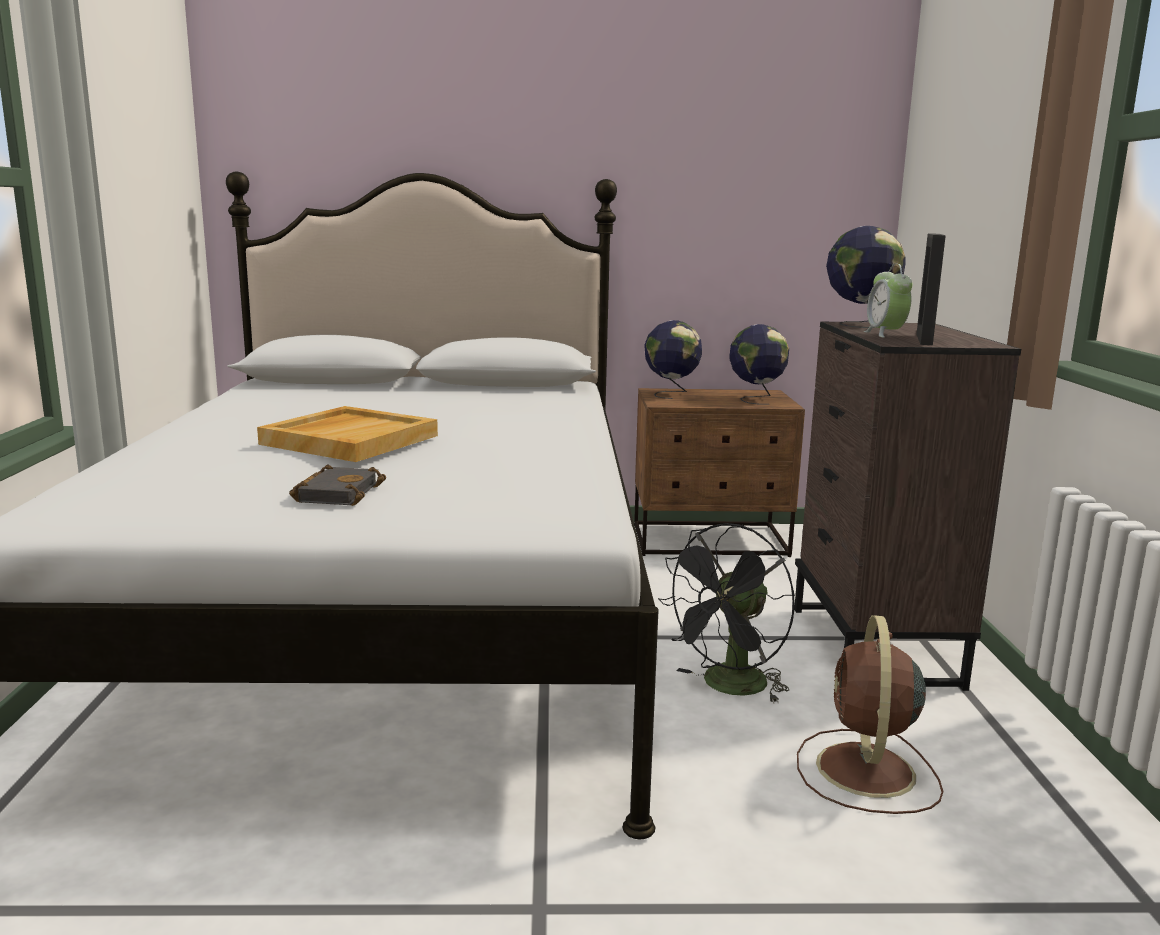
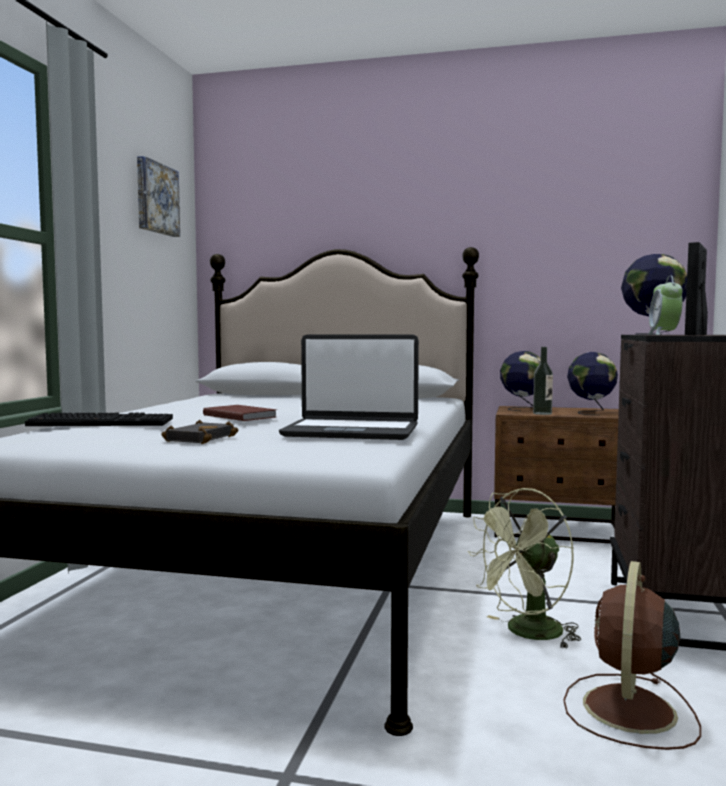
camera: 15 degrees right, 10 degrees down
(147, 90) = (156, 198): none -> picture
(170, 467) = (103, 422): none -> keyboard
(350, 439) = (240, 416): beige tray -> brown book
(525, 467) = (351, 431): none -> laptop
(701, 403) = (542, 413): none -> bottle
(728, 688) = (527, 633): black fan -> green fan

